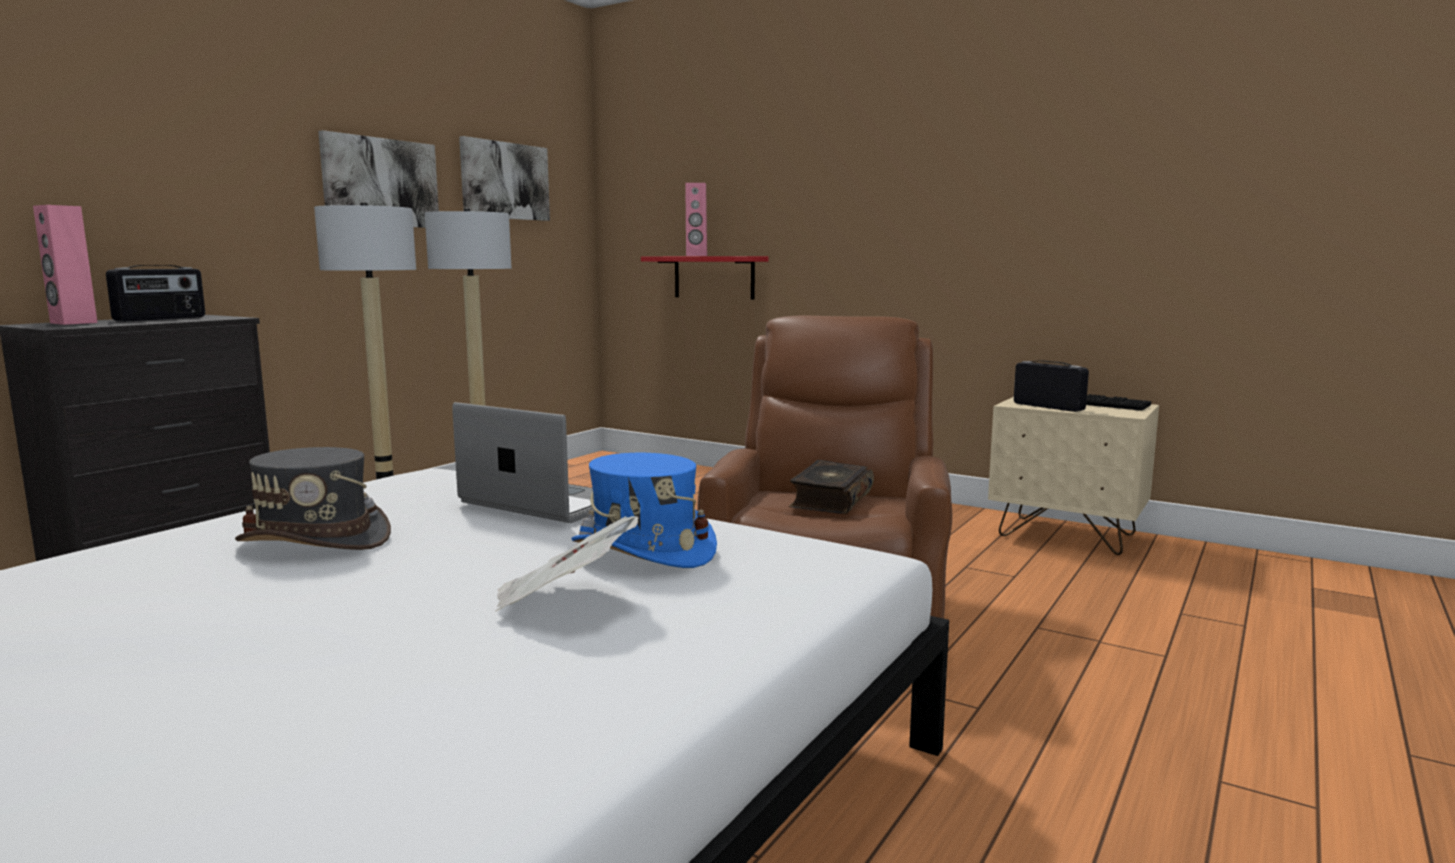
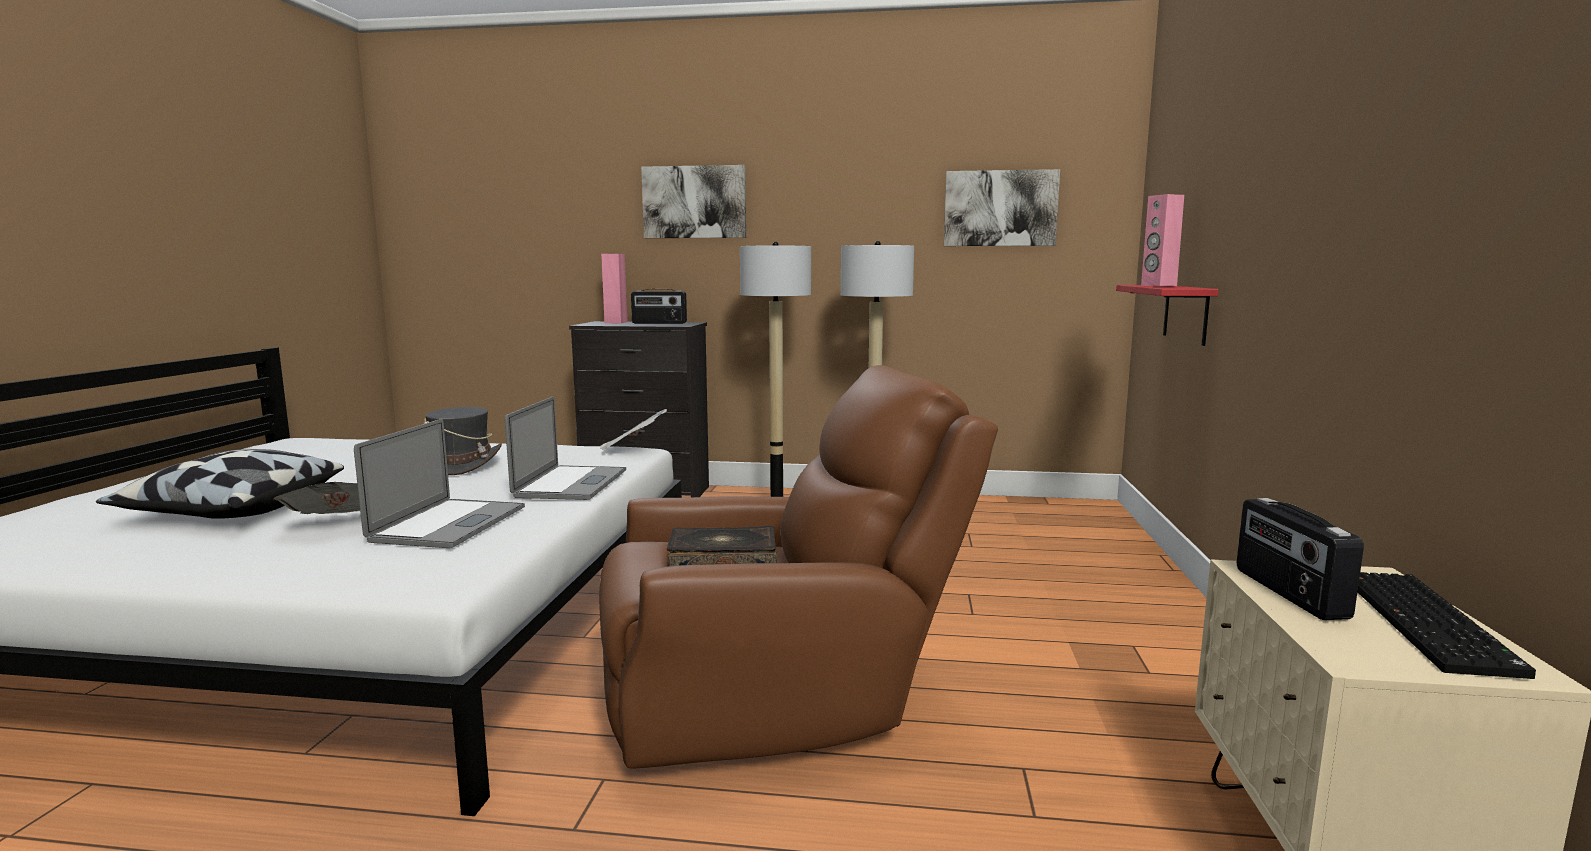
camera: 65 degrees right, 0 degrees up
(336, 675) = (232, 511): none -> pillow
(380, 182) = (857, 221): picture -> picture (694, 202)
(419, 474) = (631, 449): none -> newspaper
(643, 550) = (449, 524): blue hat -> laptop
(1049, 406) = (1288, 593): radio -> radio turned 150 degrees clockwise

